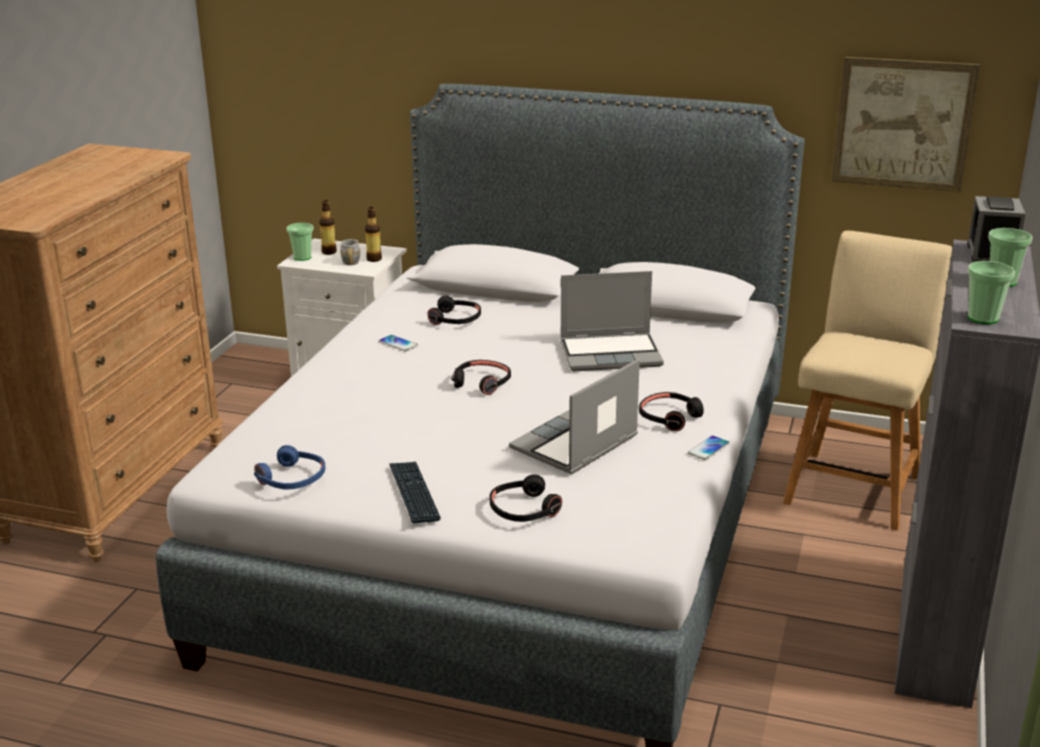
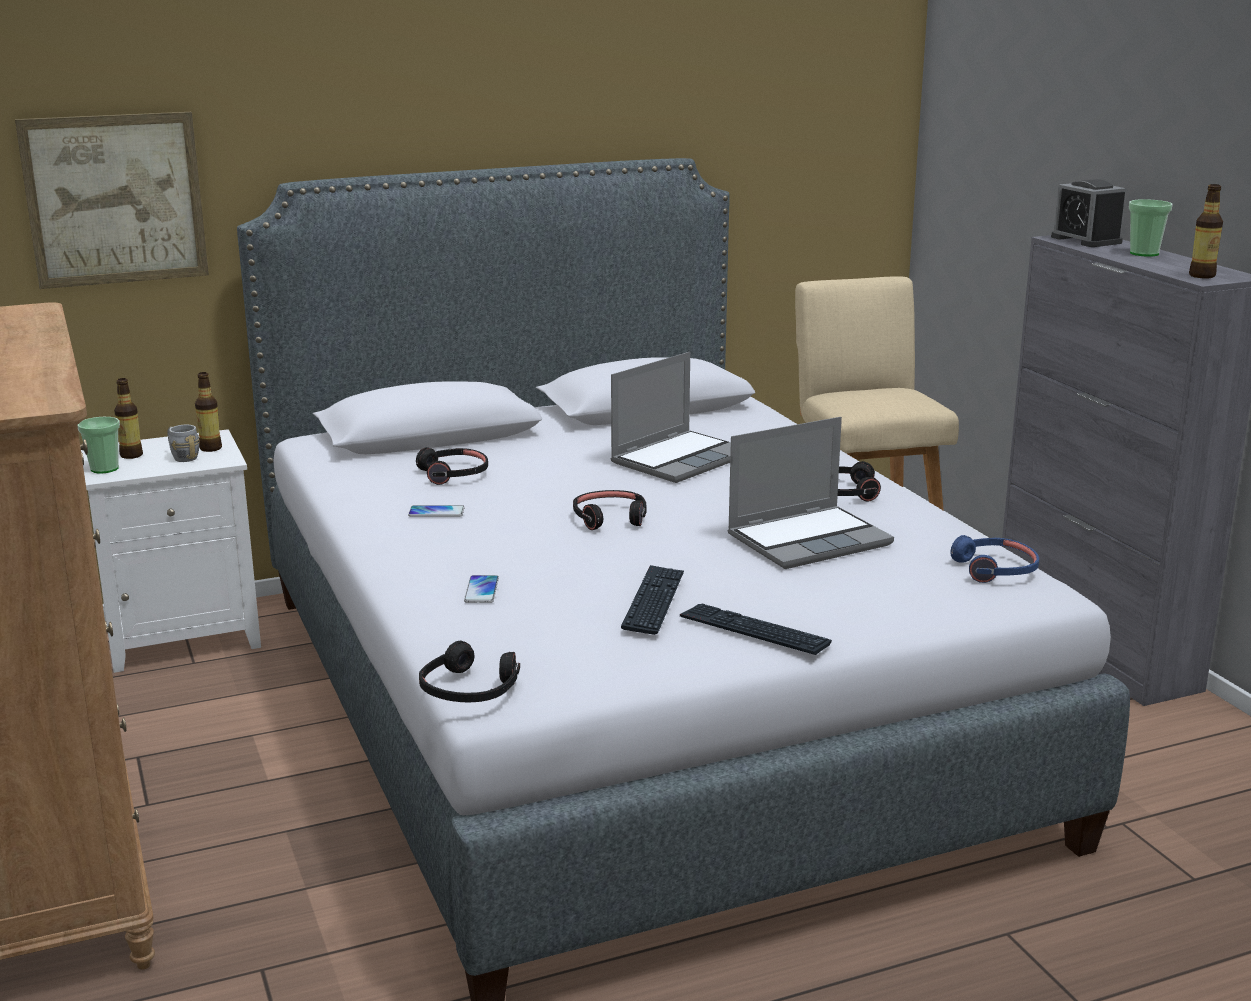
camera: 40 degrees left, 5 degrees down
(292, 479) = (602, 667): blue headphones -> blue headphones (995, 569)
(394, 449) = (654, 601): none -> keyboard
(523, 510) = (885, 606): black headphones -> black headphones (469, 690)
(574, 444) = (809, 539): laptop -> laptop turned 120 degrees counterclockwise
(708, 449) = (925, 505): phone -> phone (481, 590)
(903, 124) = (808, 163): picture -> picture (115, 199)
(983, 318) = (1202, 276): cup -> bottle

